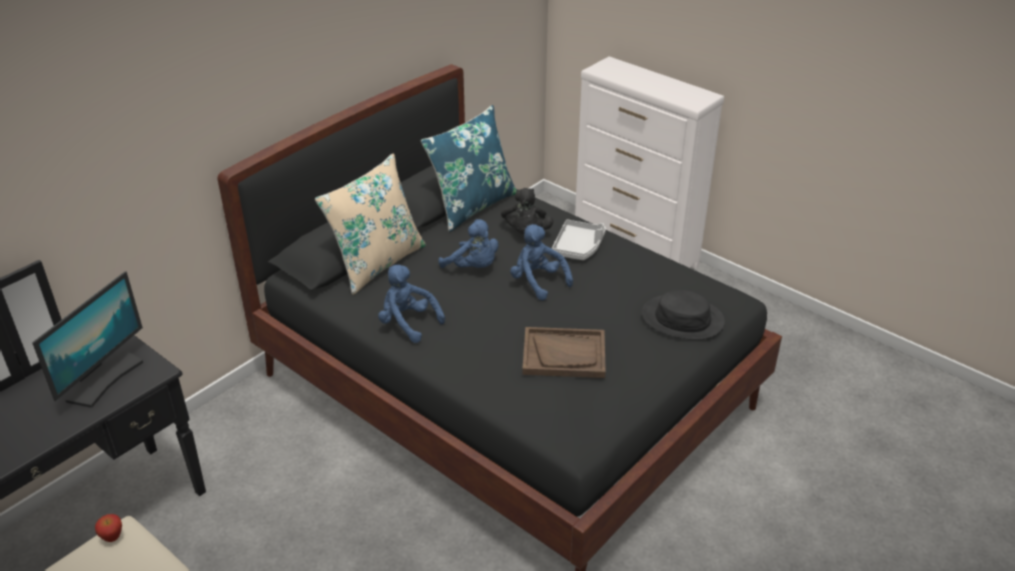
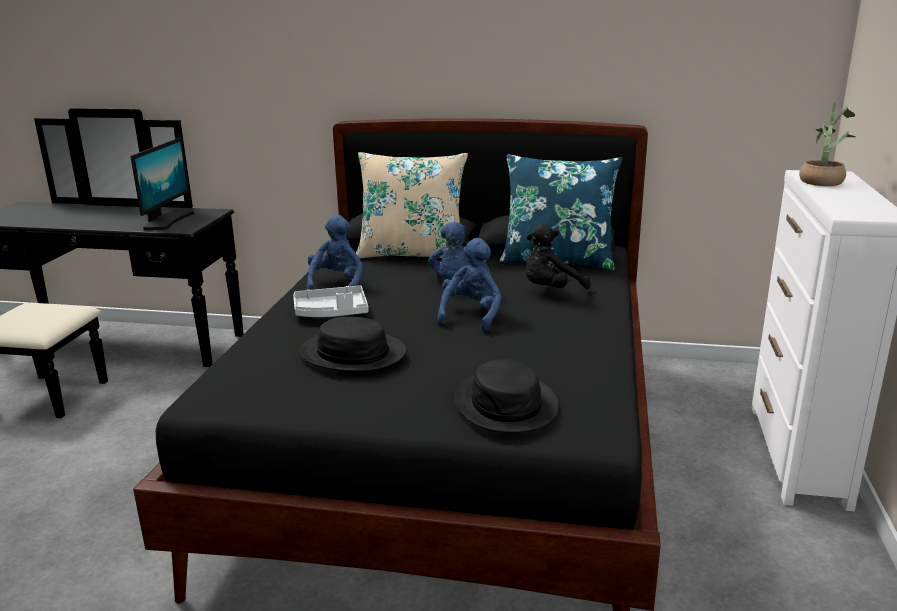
camera: 60 degrees right, 15 degrees down
(104, 379) = (167, 221): monitor -> monitor turned 75 degrees counterclockwise
(112, 538) = (65, 307): apple -> none
(564, 354) = (352, 353): brown tray -> black hat
(578, 247) = (565, 317): grey tray -> grey tray (331, 312)
(620, 74) = (822, 181): none -> potted plant

